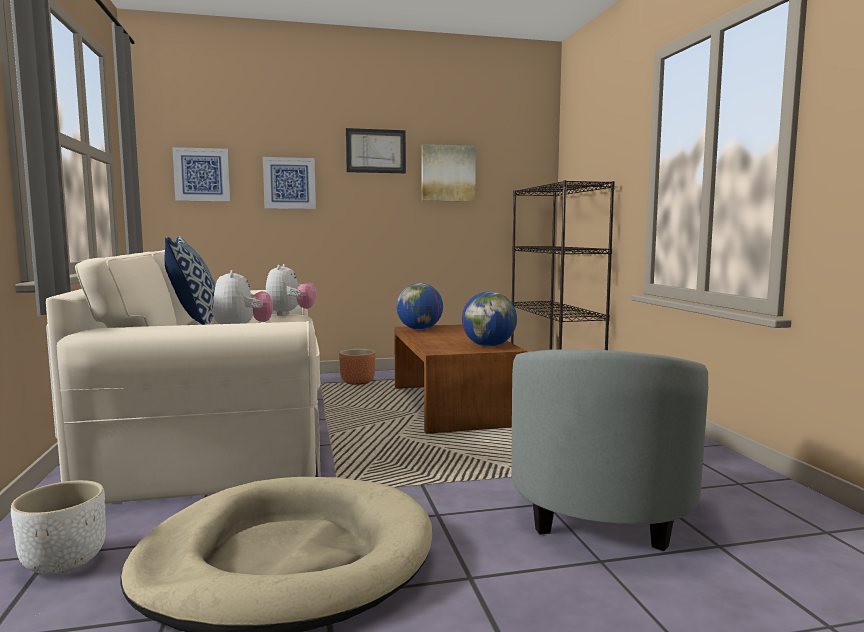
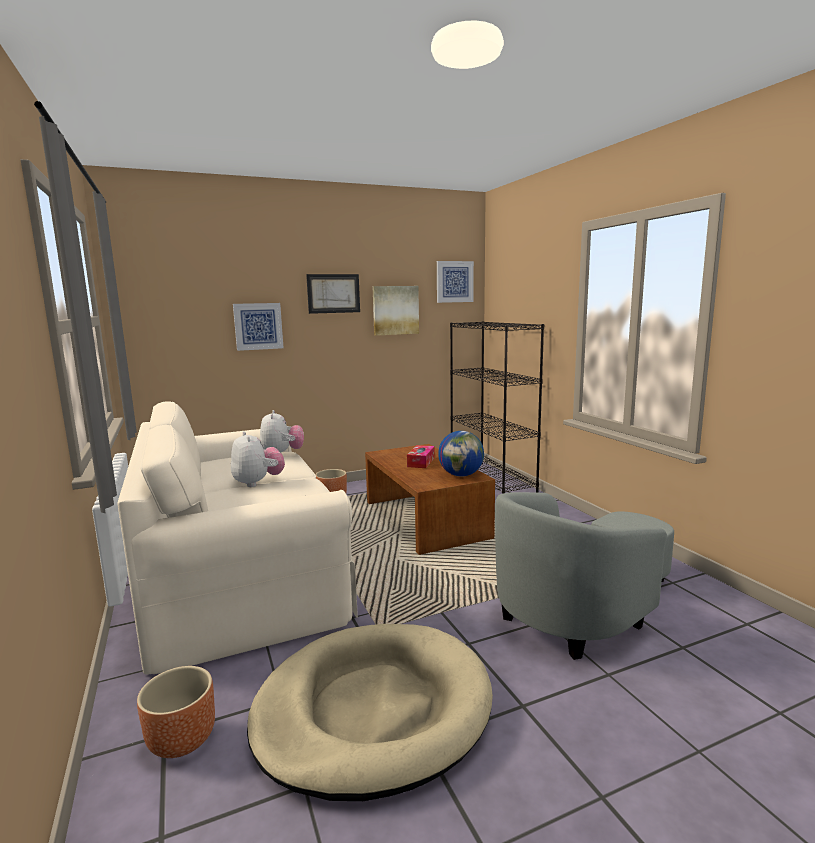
camera: 10 degrees left, 5 degrees up
(65, 562) = (183, 740): white planter -> brown planter
(195, 322) = (206, 475): pillow -> none
(202, 175) = (176, 323): picture -> picture (454, 281)
(419, 329) = (389, 455): globe -> none
(451, 335) = (421, 462): none -> tissue box
(601, 497) = (582, 609): grey armchair -> grey armchair turned 45 degrees clockwise

